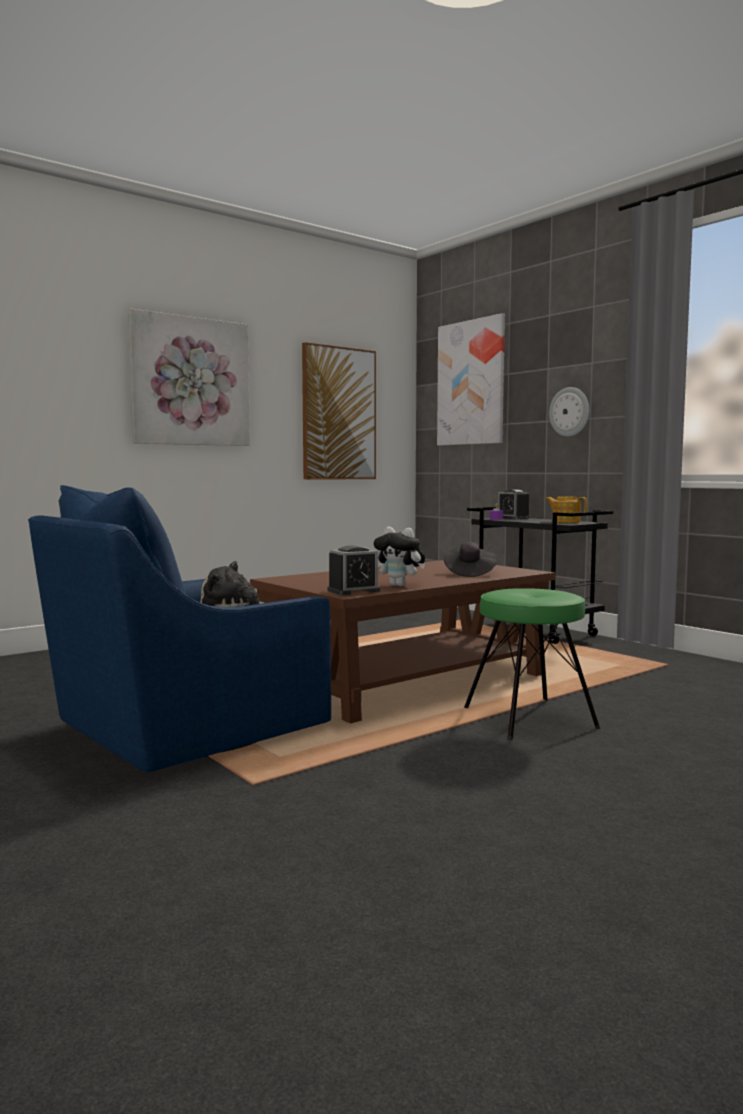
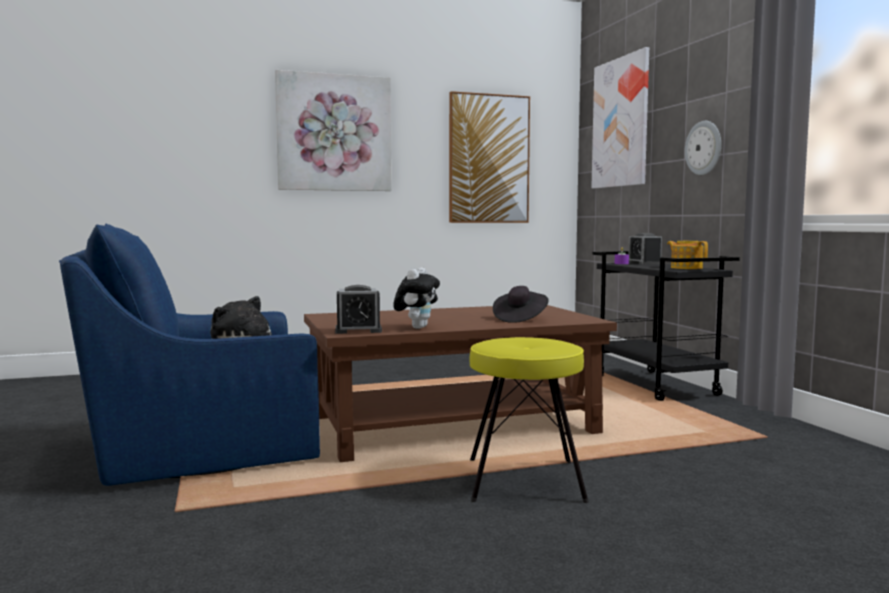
camera: 20 degrees right, 0 degrees up
(400, 585) = (417, 327): plush toy -> plush toy turned 120 degrees counterclockwise
(530, 718) = (525, 480): green stool -> yellow stool

